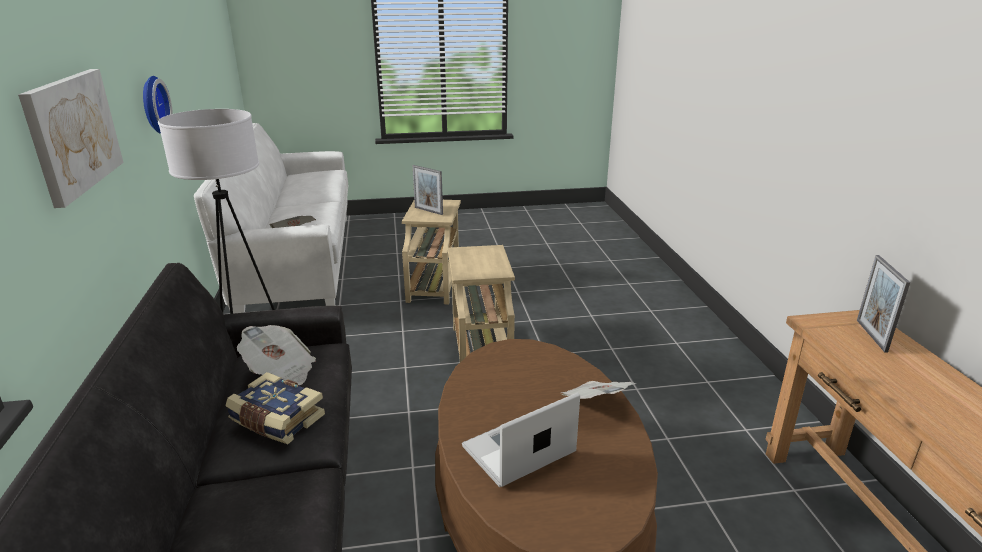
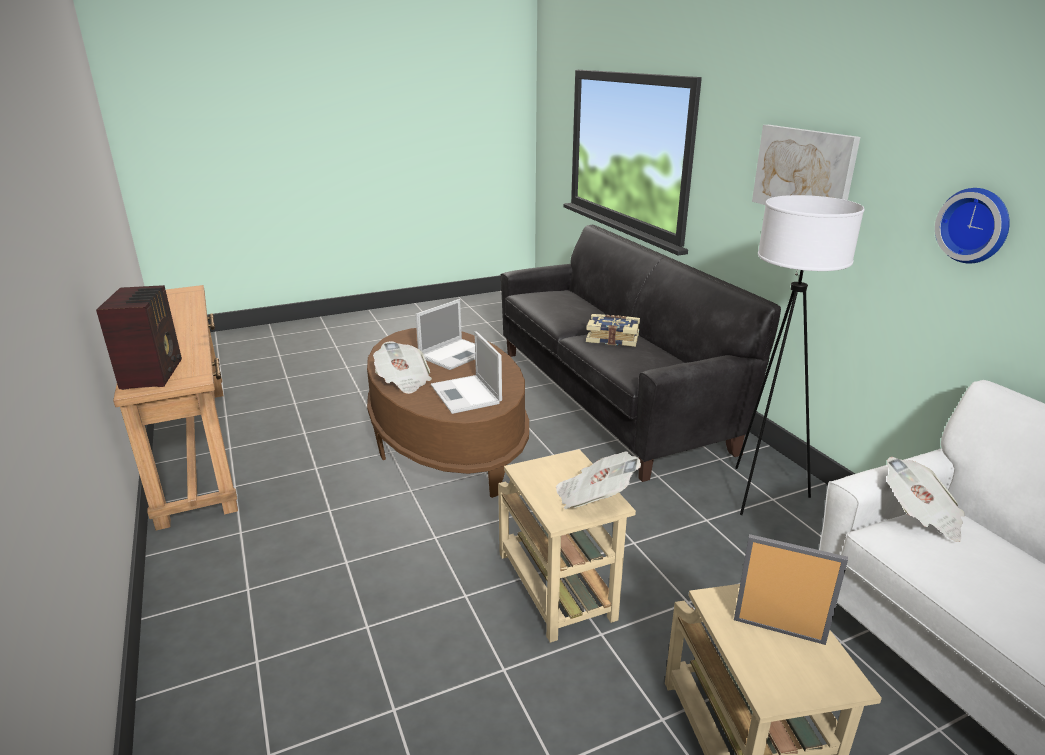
camera: 165 degrees right, 0 degrees up
(280, 370) = (649, 358): newspaper -> newspaper (594, 498)
(521, 370) = (466, 395): none -> laptop
(871, 335) = (154, 373): picture frame -> radio

